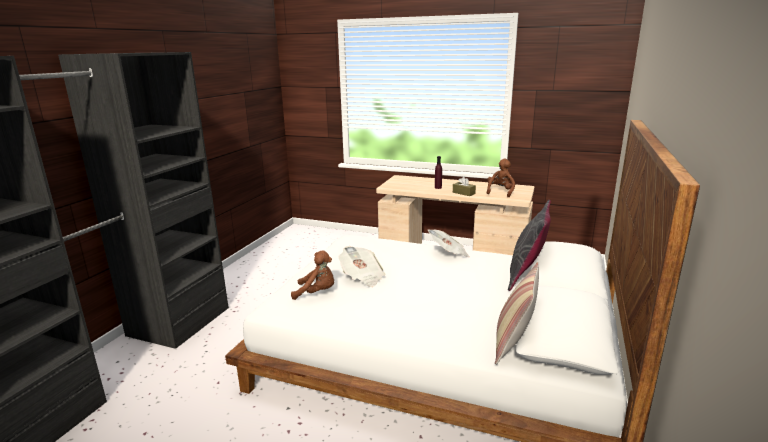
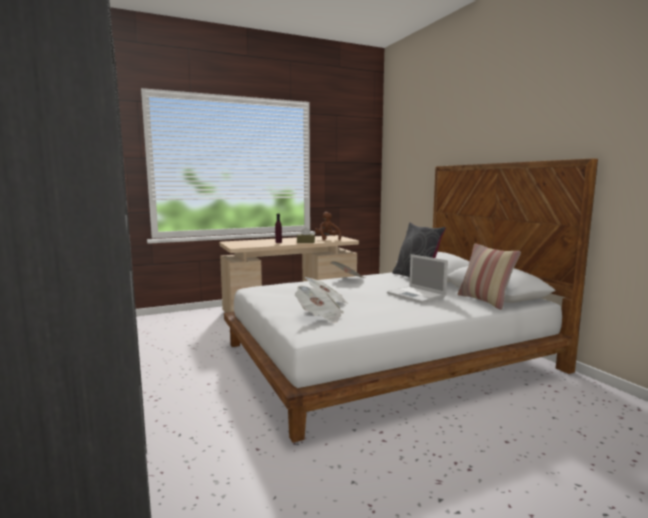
camera: 45 degrees left, 10 degrees down
(317, 293) = (319, 316): brown plush toy -> newspaper
(455, 302) = (417, 295): none -> laptop

